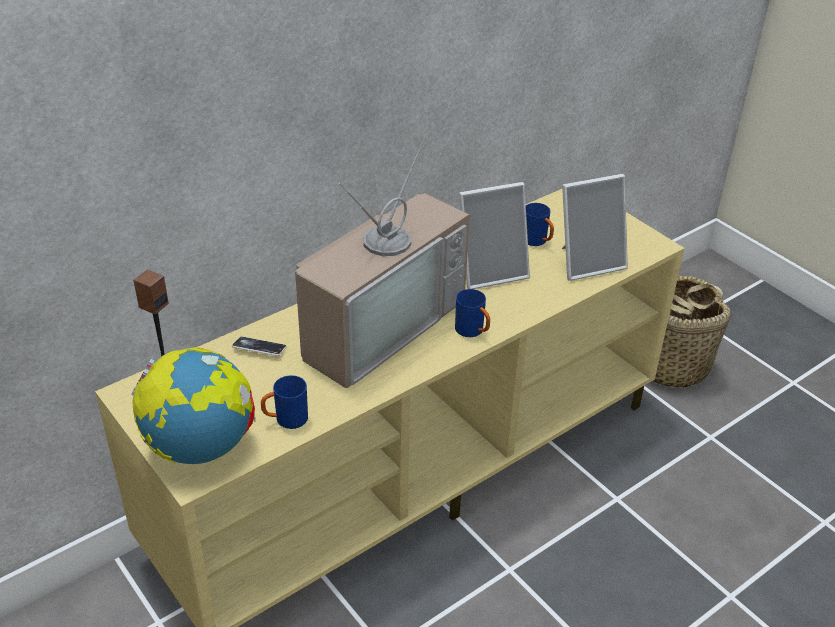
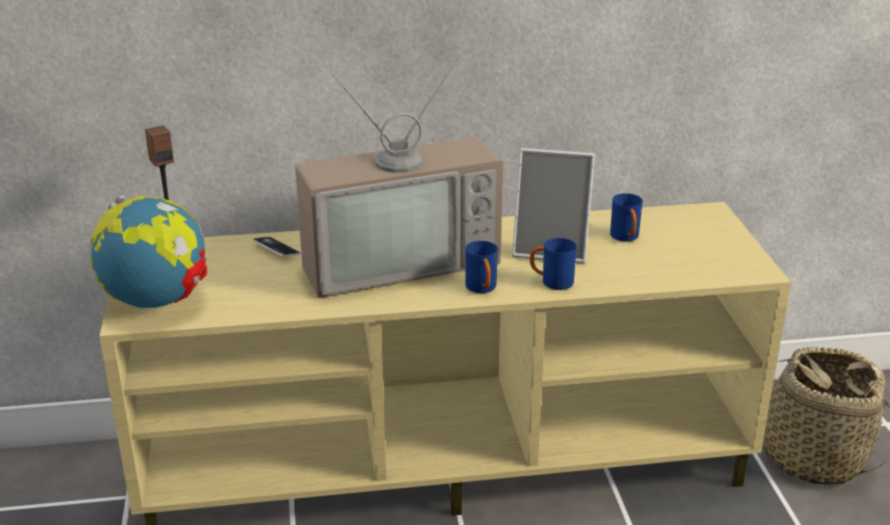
camera: 30 degrees right, 10 degrees down
(285, 420) = (243, 304): blue mug -> blue mug (551, 282)
(588, 262) = (664, 266): picture frame -> none

